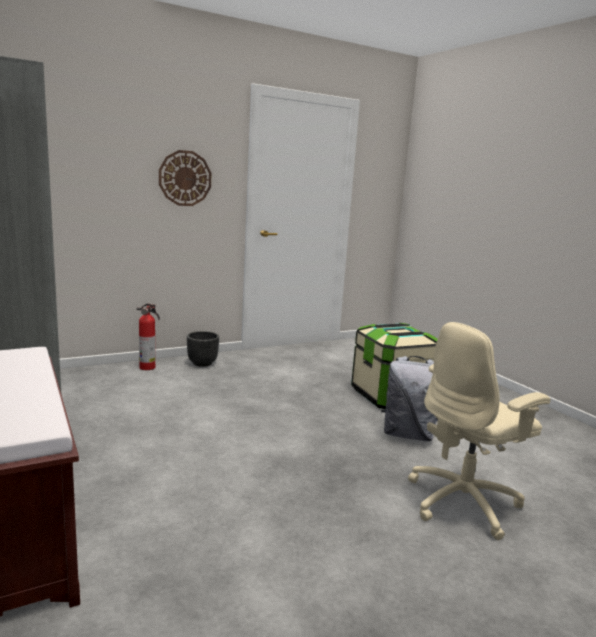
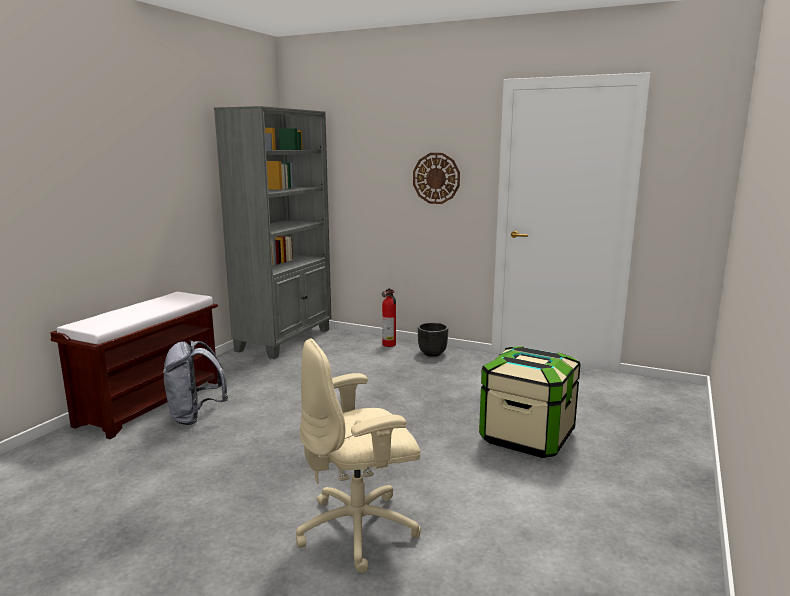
camera: 55 degrees right, 0 degrees up
(408, 434) = (454, 468): grey backpack -> grey backpack (196, 416)
(464, 502) = (360, 529): beige office chair -> beige office chair turned 45 degrees counterclockwise

